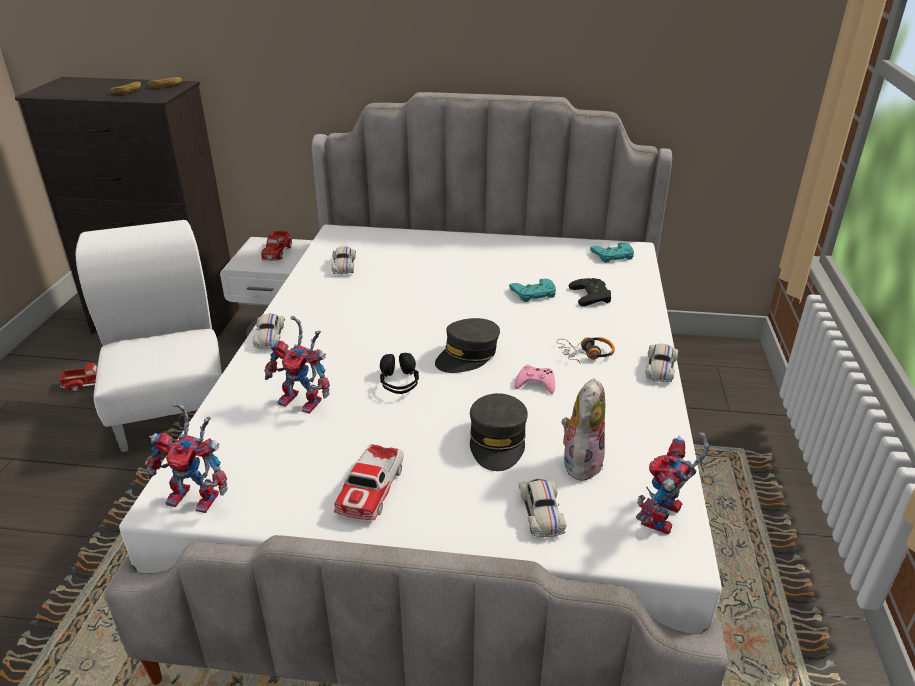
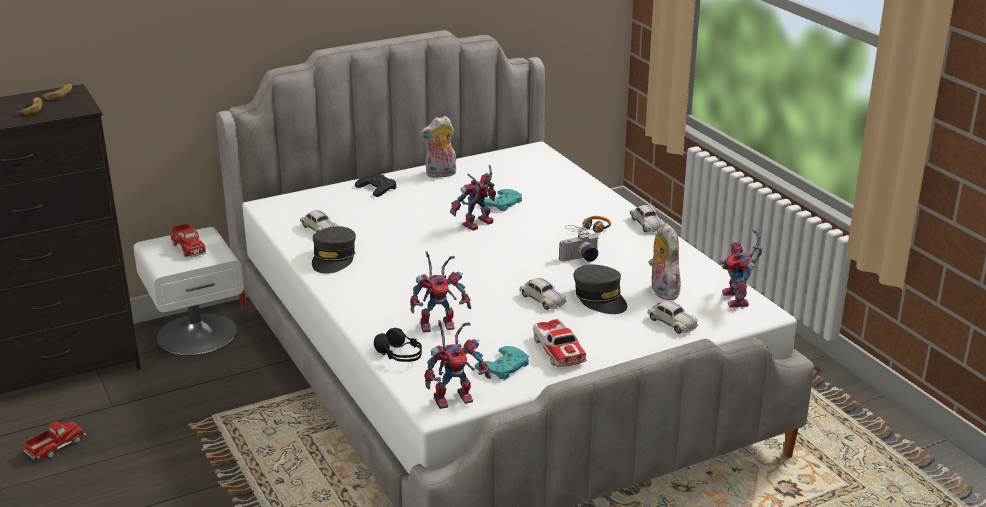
camera: 35 degrees left, 5 degrees down
(173, 409) = (181, 432): white chair -> none
(269, 337) = (343, 296): white toy car -> white toy car (542, 299)
(399, 383) = (489, 290): black headphones -> black headphones (400, 355)
(467, 355) = (512, 258): grey cap -> grey cap (333, 258)
(479, 308) = (477, 225): none -> toy robot
(512, 247) = (440, 174): none -> plush toy
(535, 383) = (581, 259): pink game controller -> camera
(593, 295) = (547, 192): black game controller -> black game controller (379, 187)
(613, 256) = (526, 159): turquoise game controller -> turquoise game controller (505, 367)

